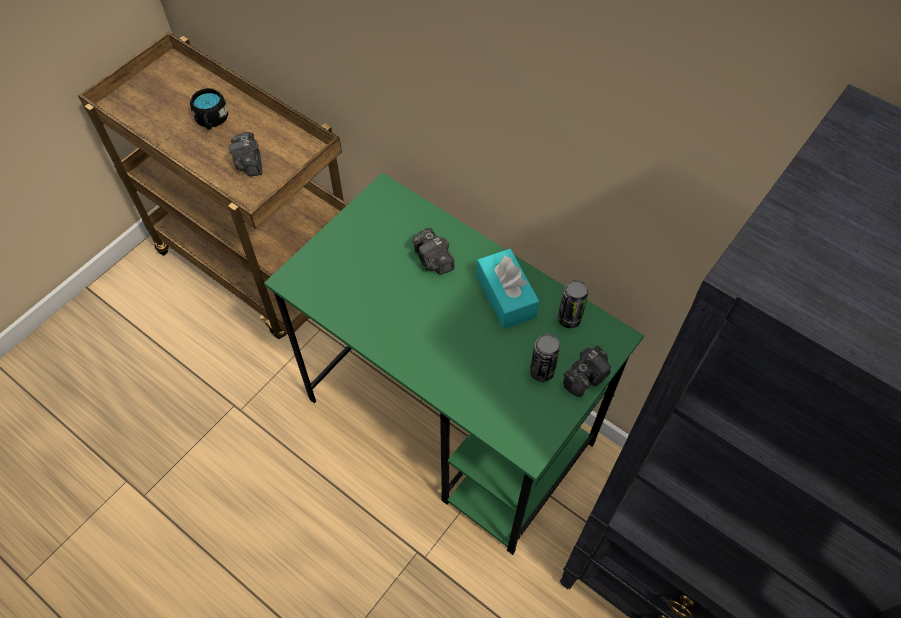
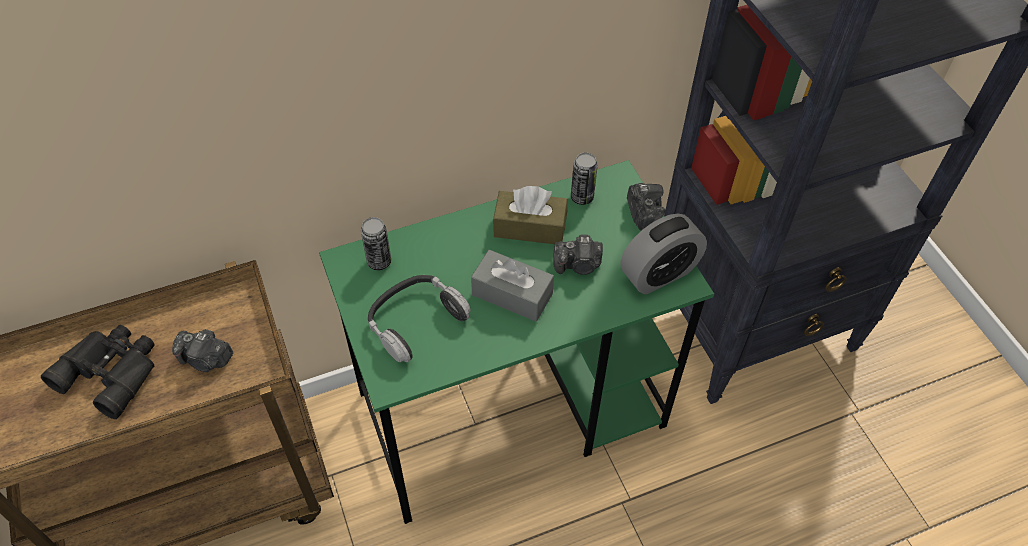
camera: 60 degrees left, 5 degrees down
(212, 121) = (112, 371): black mug -> black binoculars
(357, 267) = (416, 321): none -> headphones
(426, 318) = (512, 294): none -> grey tissue box
(433, 260) = (454, 260): camera -> camera (578, 265)
(506, 296) = (530, 227): turquoise tissue box -> brown tissue box
(525, 421) = (659, 274): none -> alarm clock
(542, 371) = (620, 240): can -> can (379, 261)

